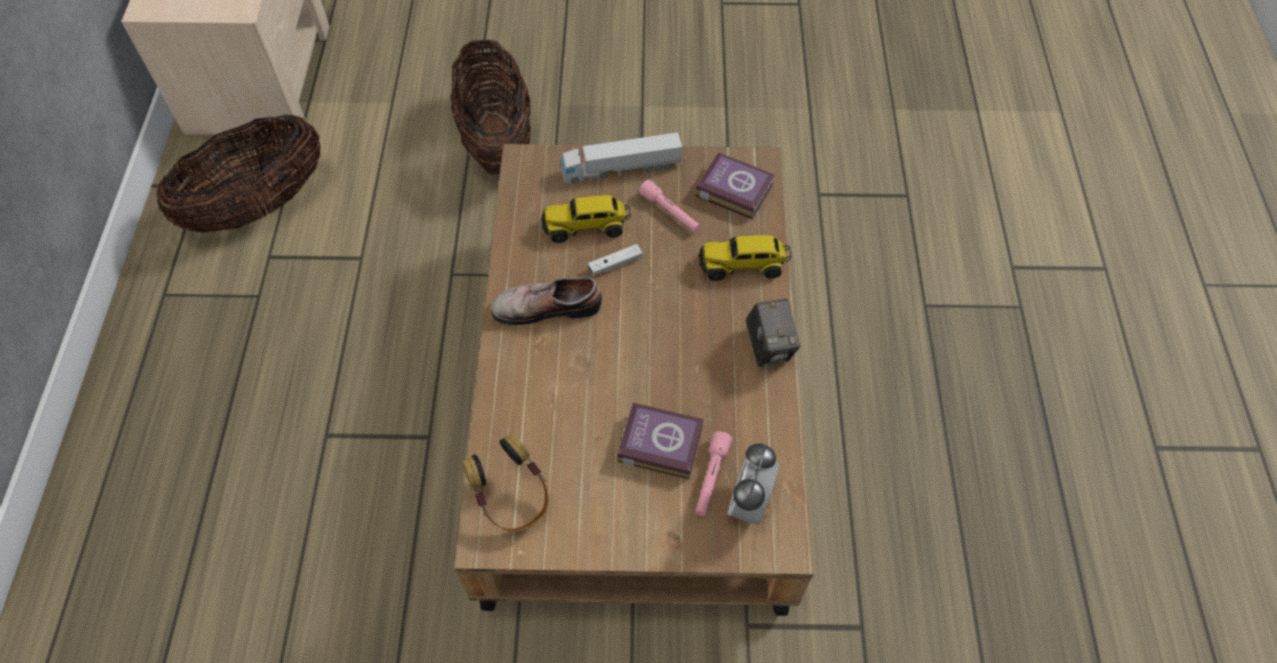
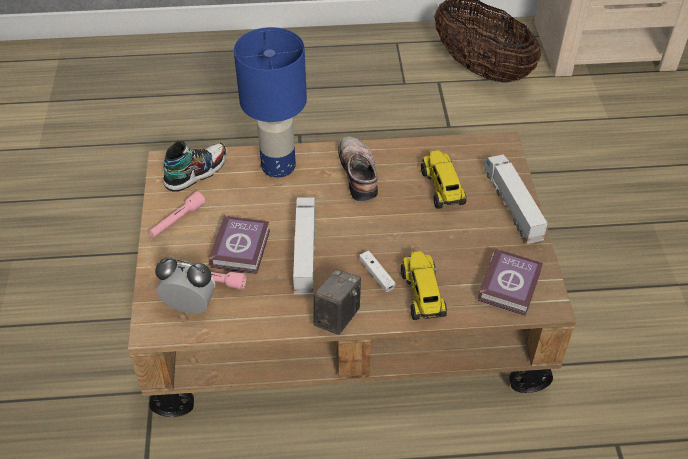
camera: 85 degrees right, 10 degrees down
(497, 140) = (593, 186): basket -> none
(513, 499) = (196, 172): headphones -> shoe
(517, 397) = (277, 166): none -> blue table lamp
(615, 264) = (407, 209): white game controller -> white game controller (376, 275)
(670, 212) = (471, 241): pink flashlight -> pink flashlight (177, 220)
(672, 373) = (305, 252): none -> toy truck
(769, 347) = (337, 316): camera -> camera turned 135 degrees clockwise

